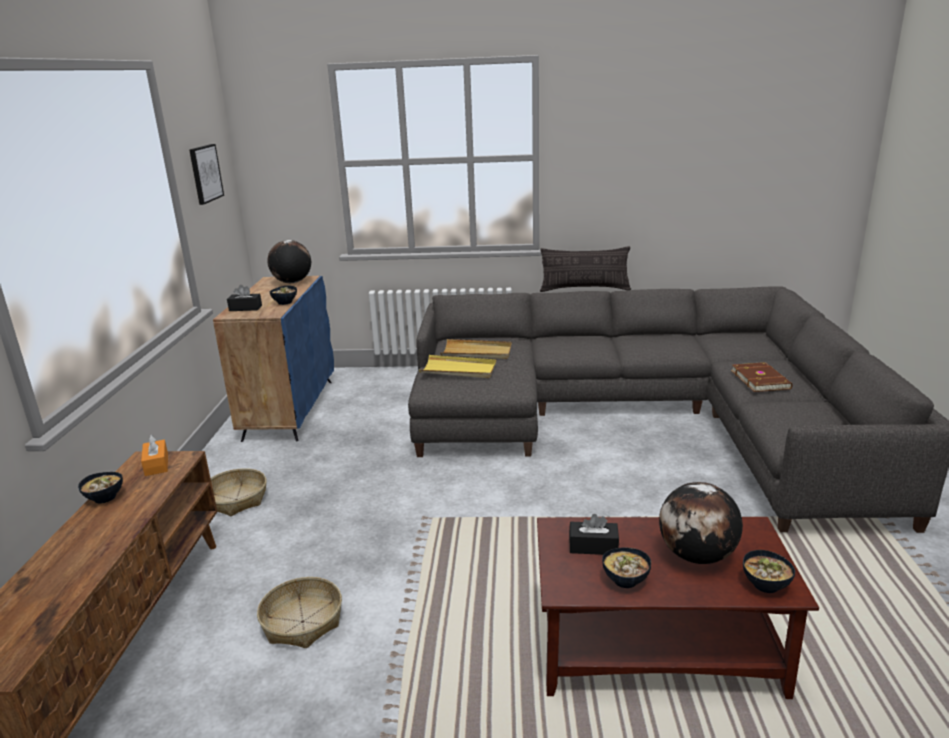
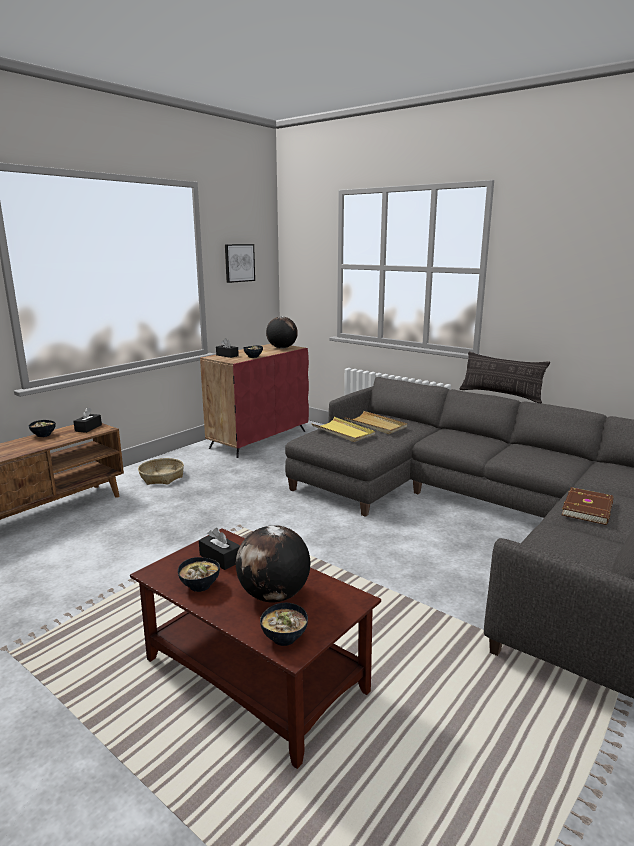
camera: 35 degrees right, 5 degrees down
(156, 464) = (88, 428): orange tissue box -> black tissue box
(289, 409) = (259, 439): blue cabinet -> red cabinet
(302, 621) = (98, 551): basket -> none

